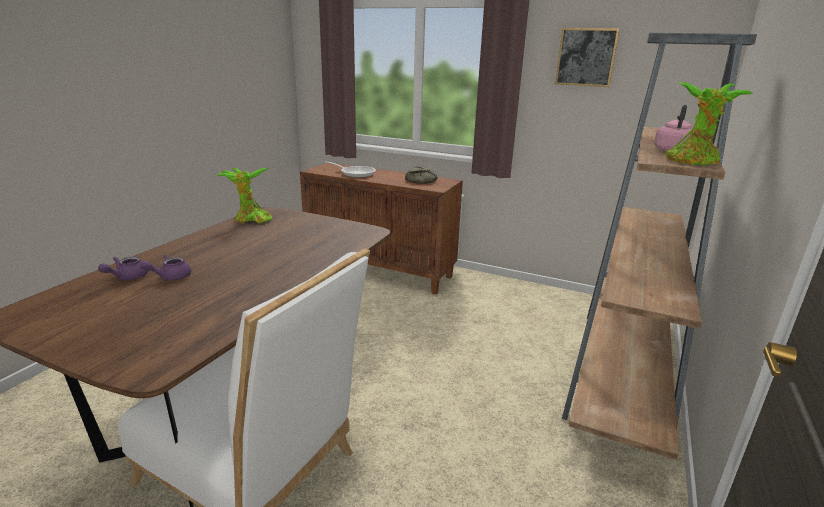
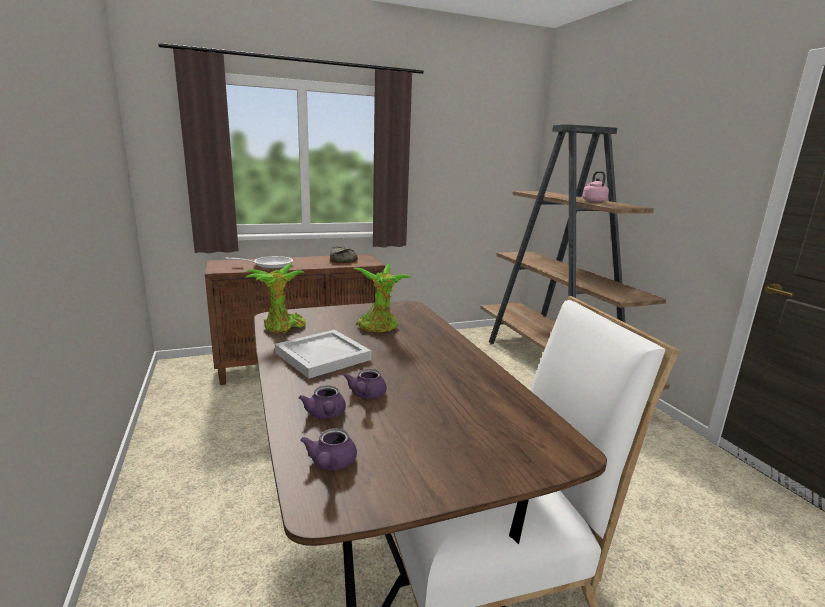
camera: 45 degrees left, 5 degrees down
(61, 301) = (331, 464): none -> purple teapot
(218, 245) = (322, 357): none -> white tray
(586, 57) = (451, 141): picture -> none
(693, 162) = (627, 205): potted plant -> potted plant (379, 327)

